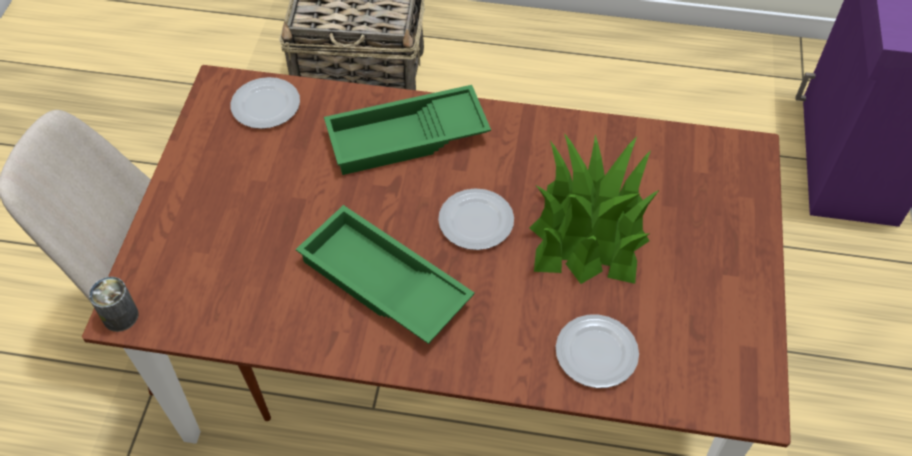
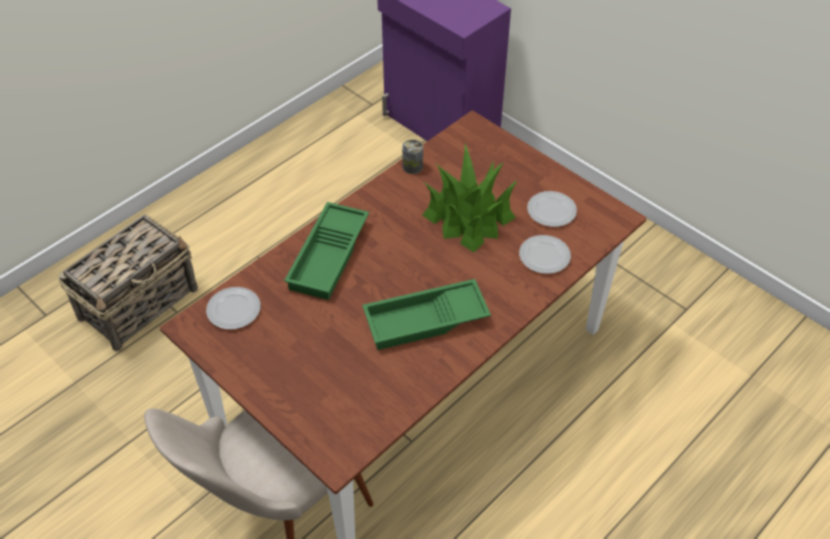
camera: 55 degrees left, 5 degrees down
(120, 316) = (337, 462): can -> can (412, 166)
(477, 221) = (419, 257): plate -> plate (551, 210)

